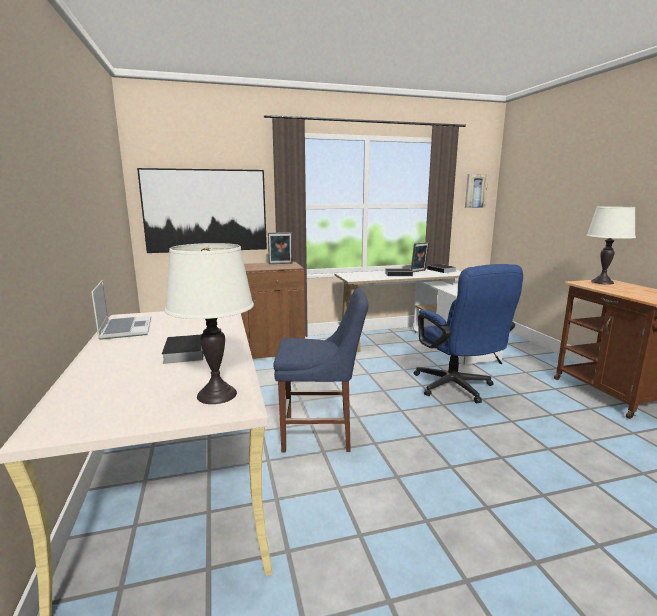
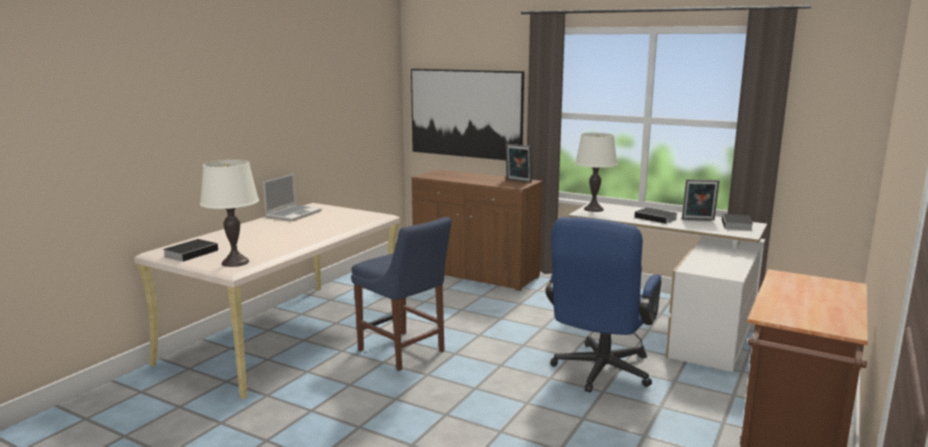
camera: 45 degrees right, 0 degrees up
(184, 352) = (282, 237): book -> book (192, 253)
(475, 191) = (841, 107): picture -> none
(602, 282) = (822, 284): white table lamp -> white table lamp (593, 209)

